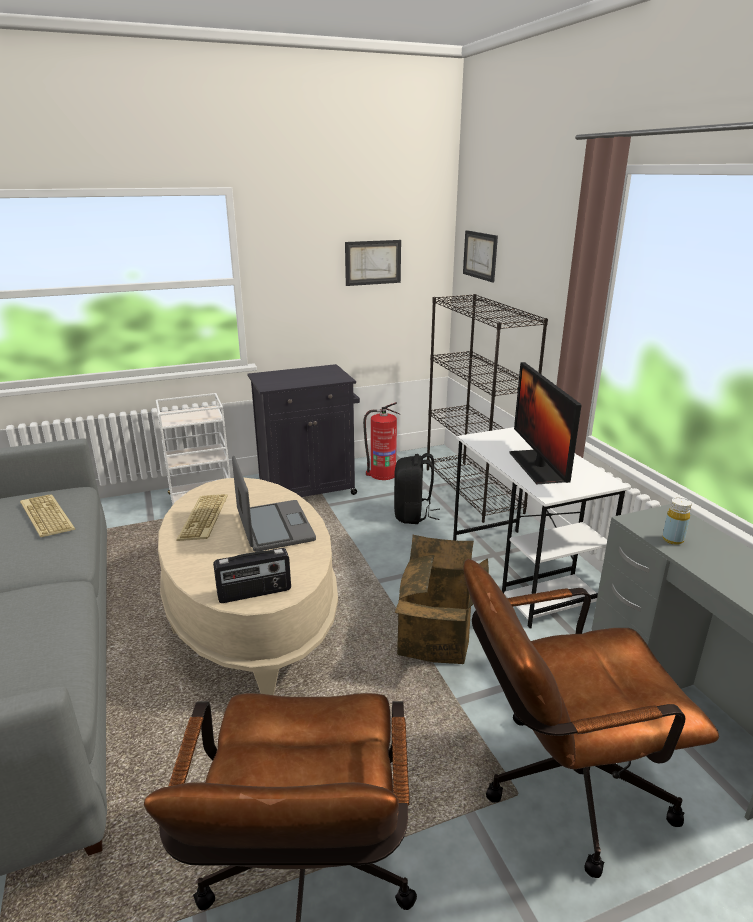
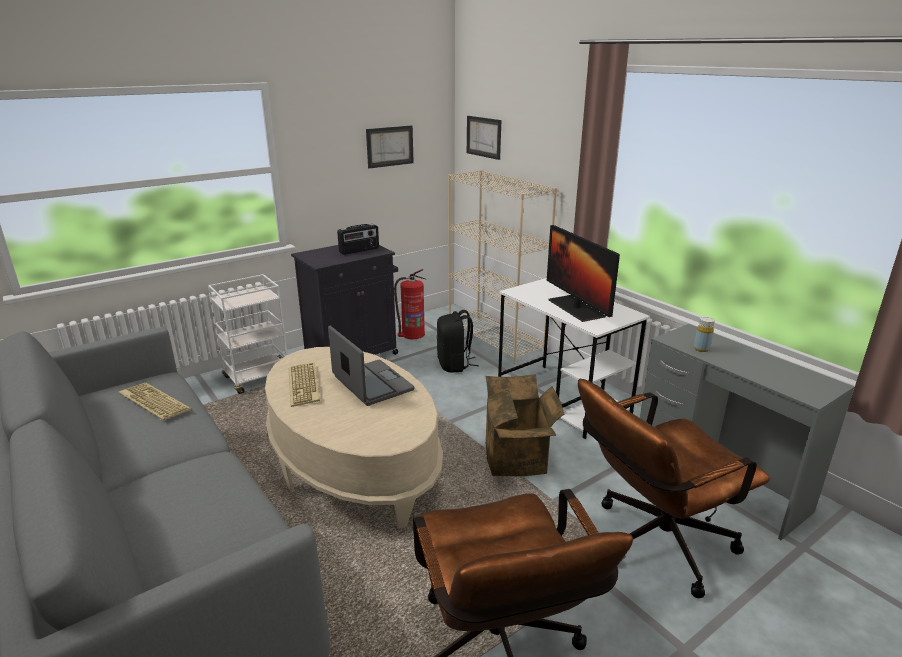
camera: 15 degrees left, 0 degrees up
(254, 593) = (387, 438): radio -> radio (359, 250)
(473, 490) = (495, 338): black bookcase -> beige bookcase

